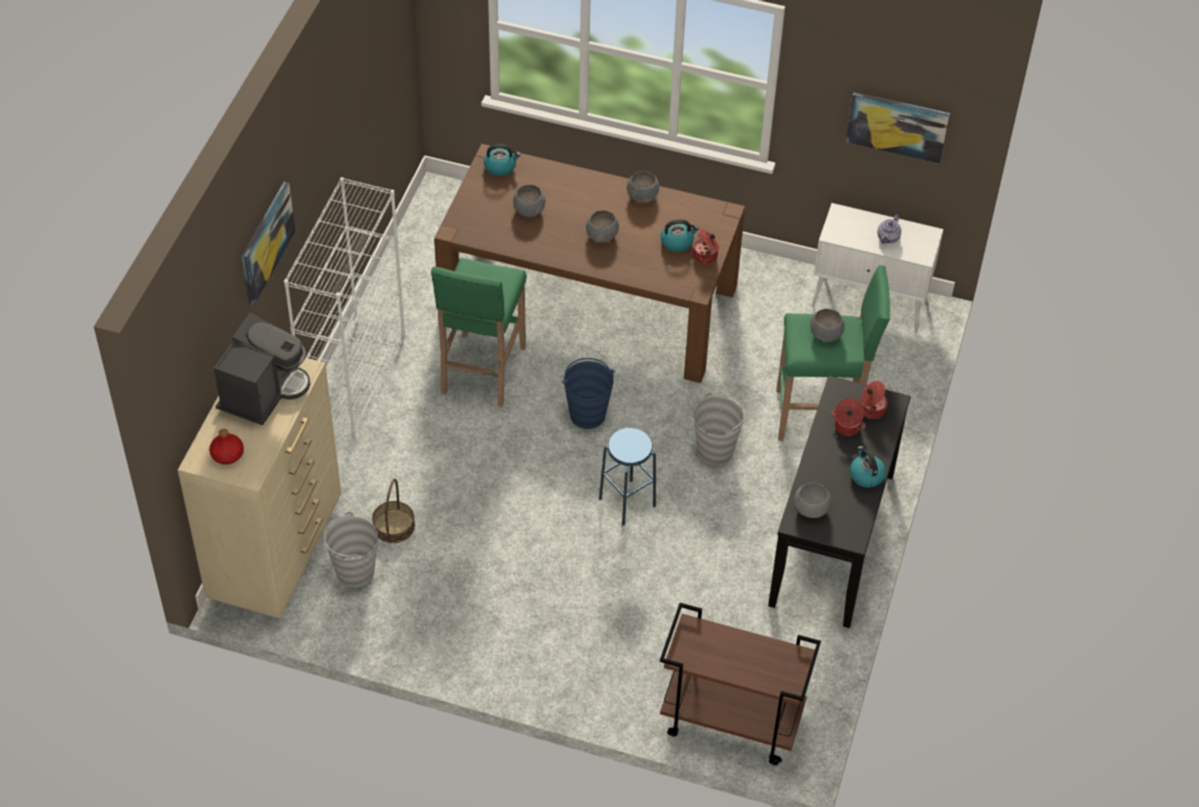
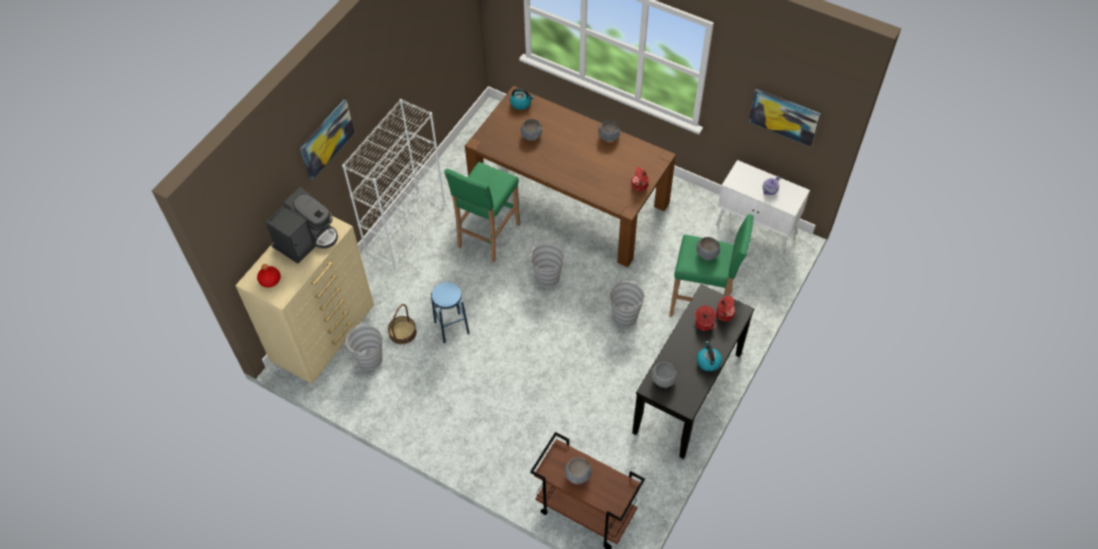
camera: 15 degrees right, 5 degrees up
(587, 414) = (547, 277): blue bucket -> grey bucket
(601, 235) = (574, 160): grey bowl -> grey bowl (577, 475)
(627, 502) = (557, 342): blue stool -> blue stool (451, 328)
(677, 242) = (623, 172): kettle -> none

